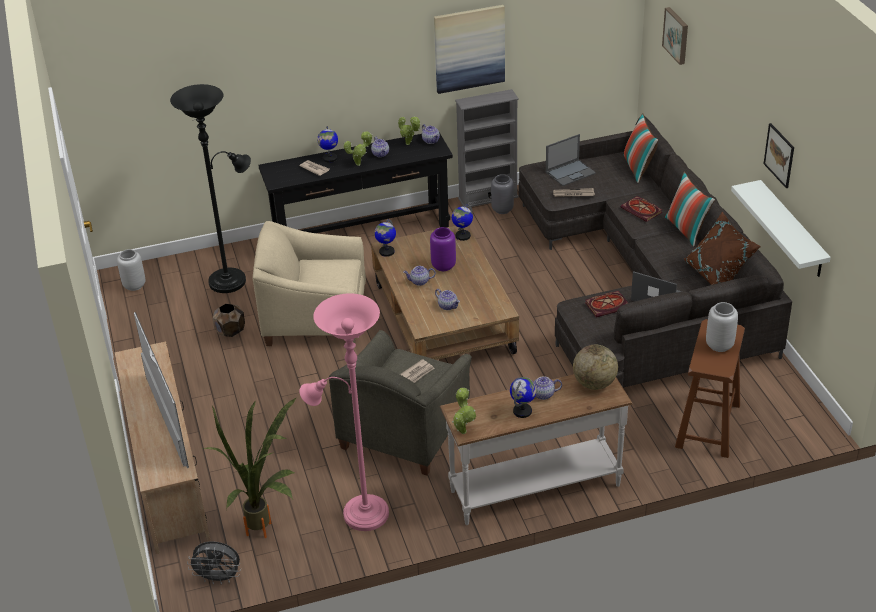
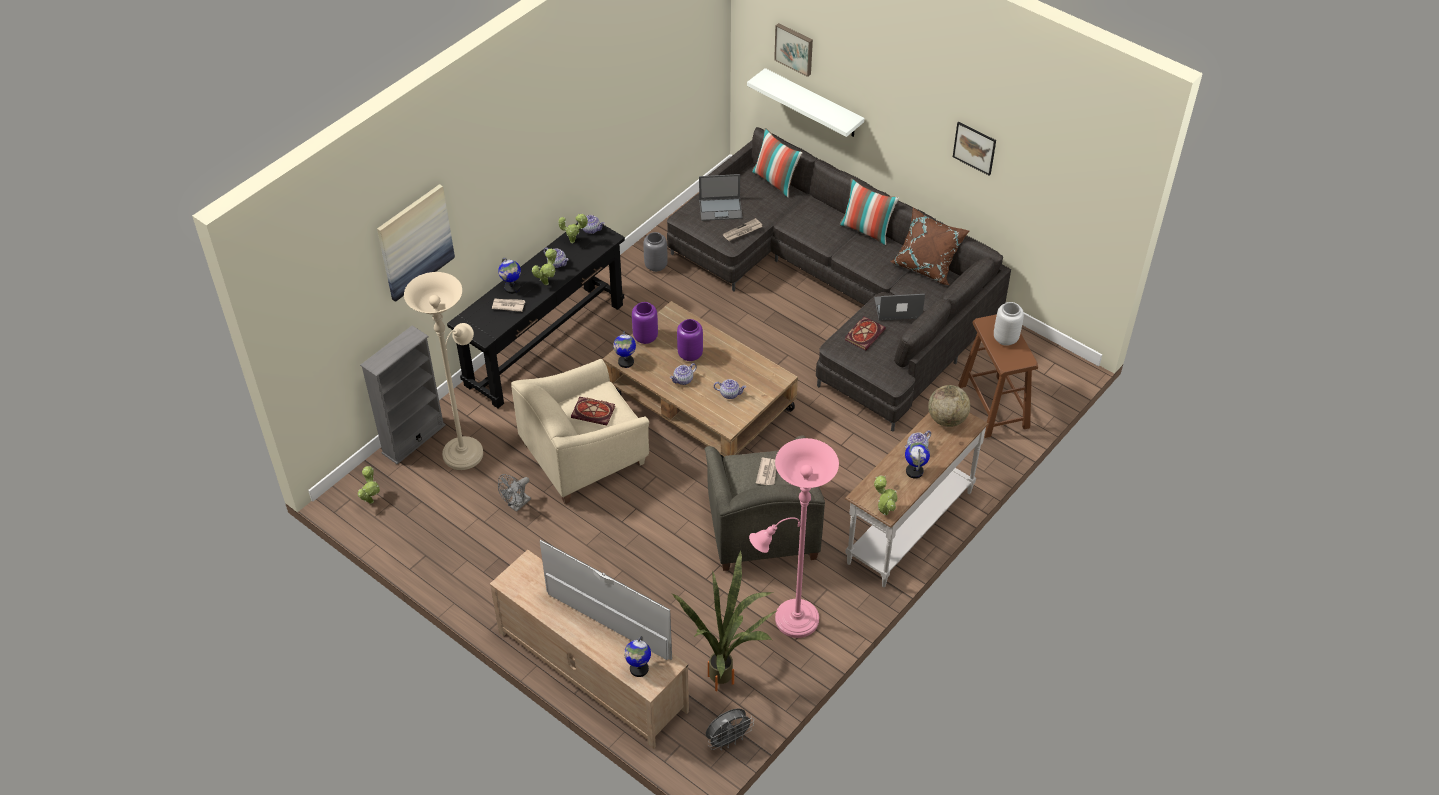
camera: 35 degrees left, 10 degrees up
(134, 285) = (371, 500): grey vase -> potted plant
(231, 279) = (465, 450): black floor lamp -> beige floor lamp
(231, 332) = (517, 505): brown planter -> grey fan
(419, 241) = (645, 337): none -> purple vase
(462, 236) = (679, 316): globe -> globe (638, 669)
(469, 48) = (605, 126): picture -> picture (415, 242)
(488, 197) = (631, 258): grey bookcase -> grey bookcase (413, 439)
(570, 172) = (721, 209): laptop -> laptop turned 60 degrees clockwise
(642, 210) = (815, 225): book -> book (594, 412)
(792, 230) = (1000, 209): white shelf -> white shelf (813, 103)

